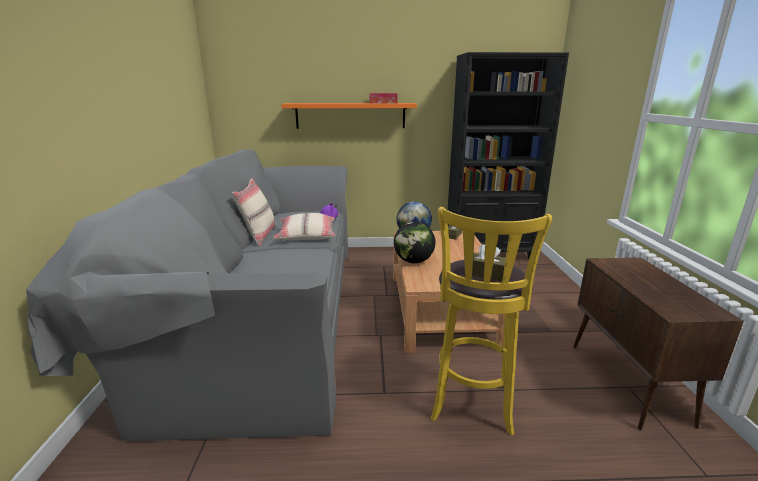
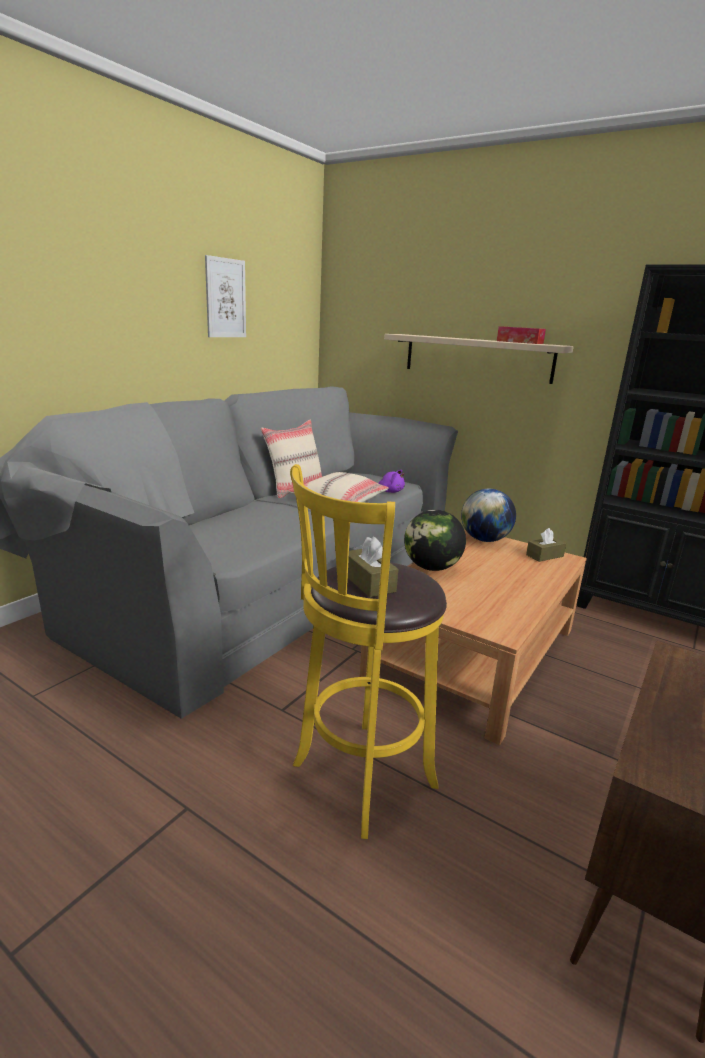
camera: 35 degrees right, 0 degrees up
(154, 83) = (225, 298): none -> picture
(350, 115) = (477, 357): orange shelf -> beige shelf

